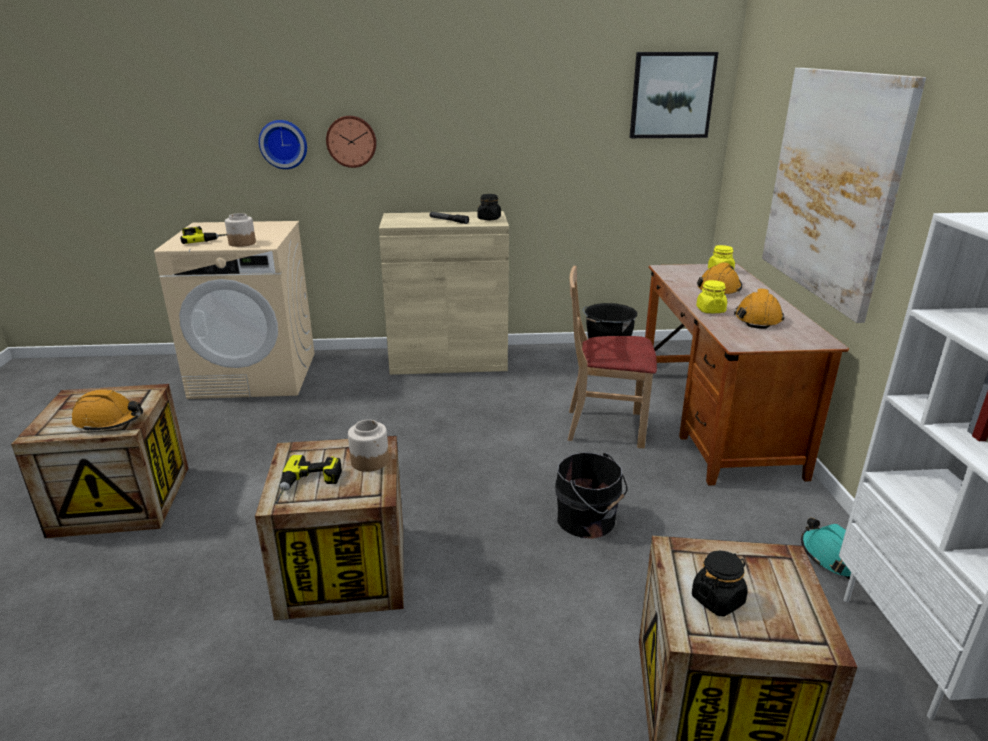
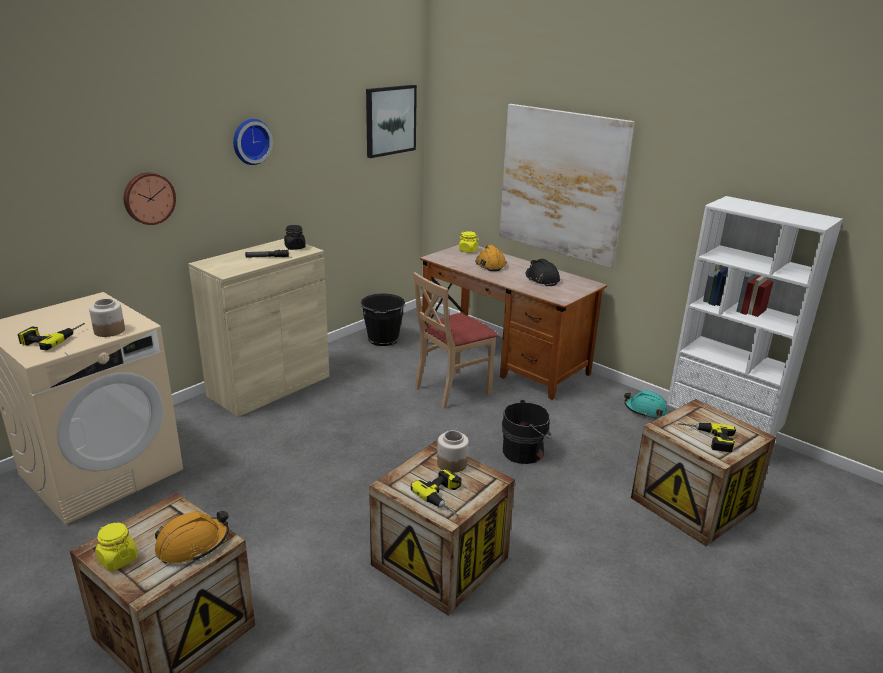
camera: 45 degrees left, 0 degrees up
(284, 144) = (77, 213): wall clock -> wall clock (250, 141)
(710, 310) = (511, 281): yellow jar -> yellow jar (118, 559)
(717, 600) = (707, 439): black jar -> power drill
(757, 318) = (542, 279): orange hard hat -> black hard hat

